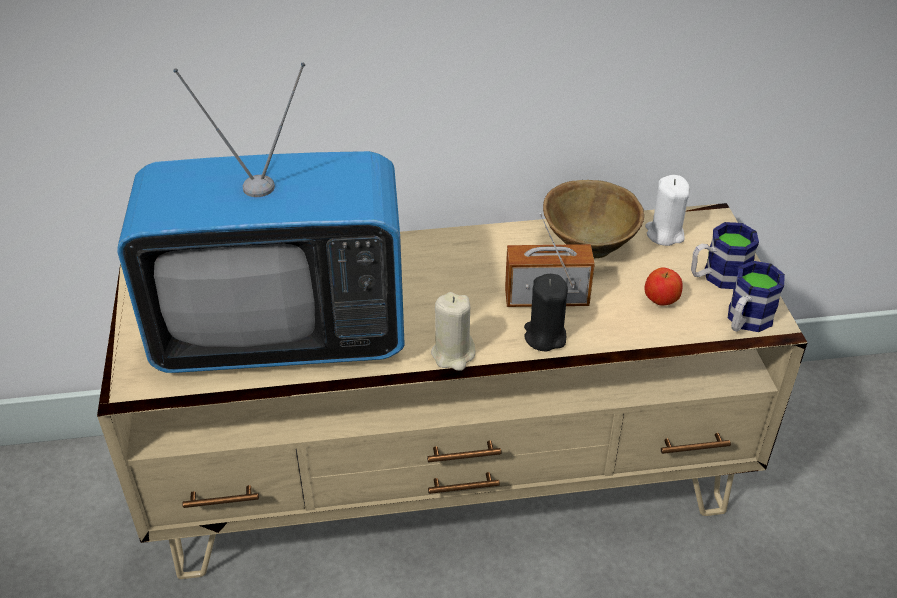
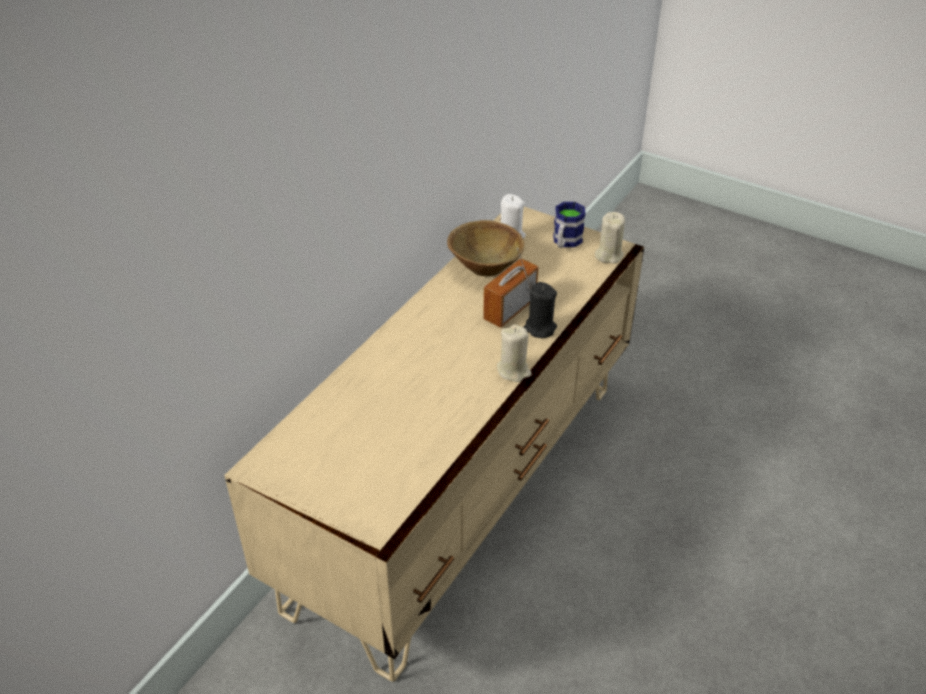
camera: 50 degrees left, 0 degrees up
(282, 334) = (411, 433): television -> none
(660, 301) = (560, 272): apple -> none
(745, 321) = (608, 255): mug -> beige candle

